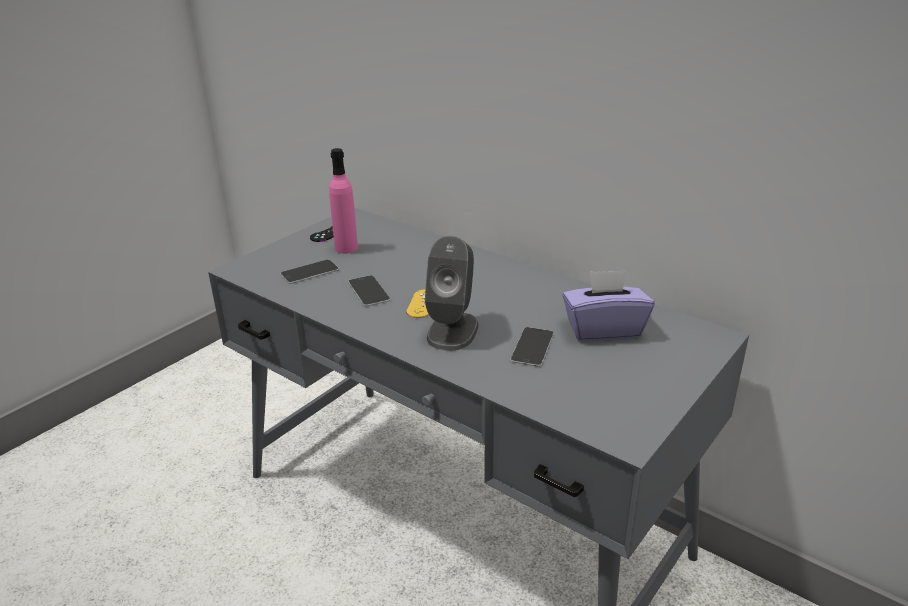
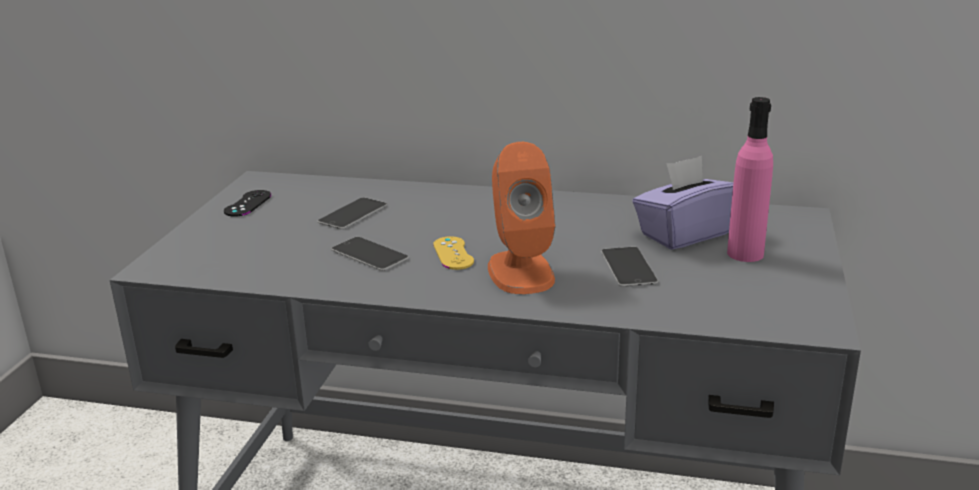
camera: 25 degrees left, 5 degrees down
(309, 272) = (265, 250): phone -> phone (353, 214)
(346, 248) = (289, 215): pink bottle -> pink bottle (745, 254)
(453, 330) = (520, 272): grey speaker -> orange speaker

